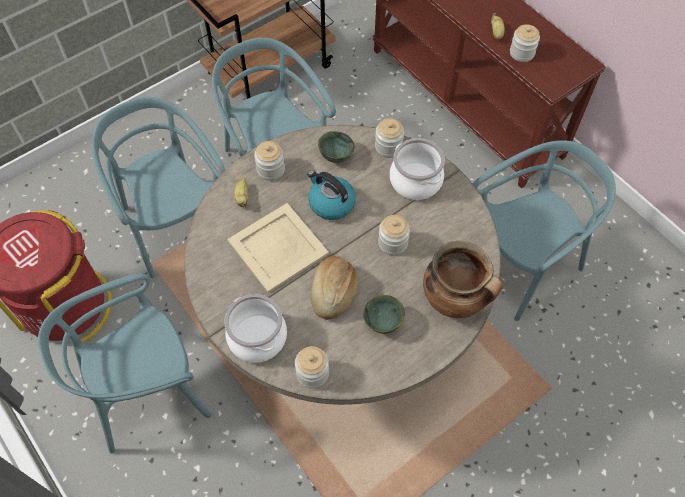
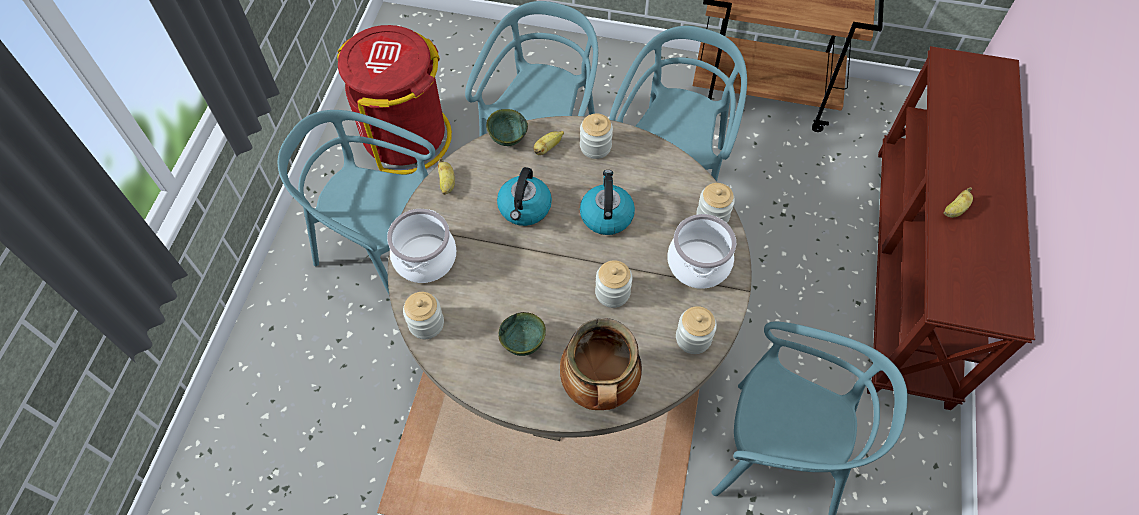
camera: 50 degrees right, 0 degrees up
(207, 279) = (447, 183): none -> banana
(278, 246) = (525, 208): beige tray -> kettle
(333, 292) = (518, 282): bread -> none
(335, 156) = (658, 182): green bowl -> green bowl (507, 138)
(522, 53) = (956, 249): jar -> jar (693, 338)

